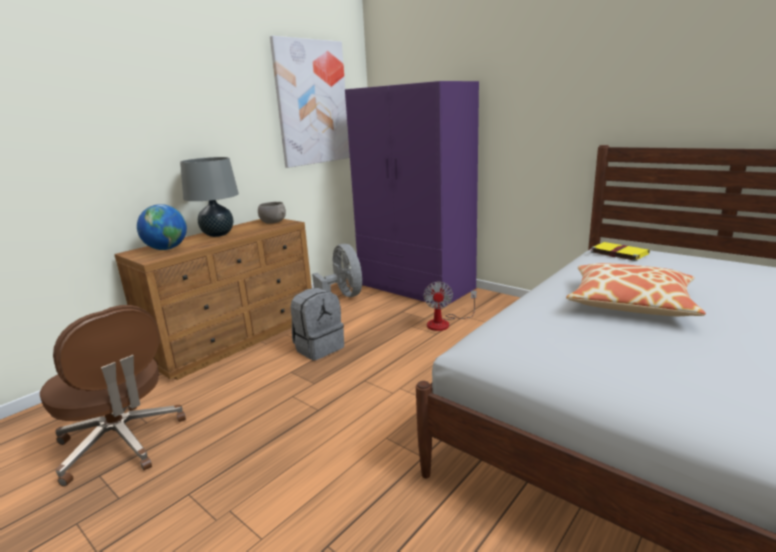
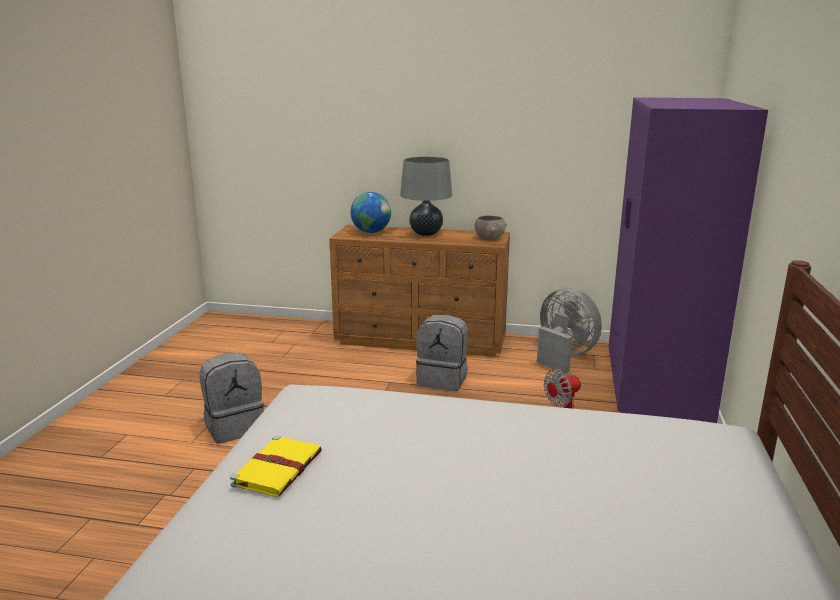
camera: 60 degrees right, 0 degrees up
(122, 443) = (257, 359): brown office chair -> none
(266, 492) = (235, 427): none -> grey backpack
(312, 103) = (605, 110): picture -> none
(343, 297) = (563, 356): grey fan -> grey fan turned 75 degrees counterclockwise
(618, 253) = (679, 436): yellow book -> yellow book (278, 468)
(630, 302) = (458, 452): pillow -> none

